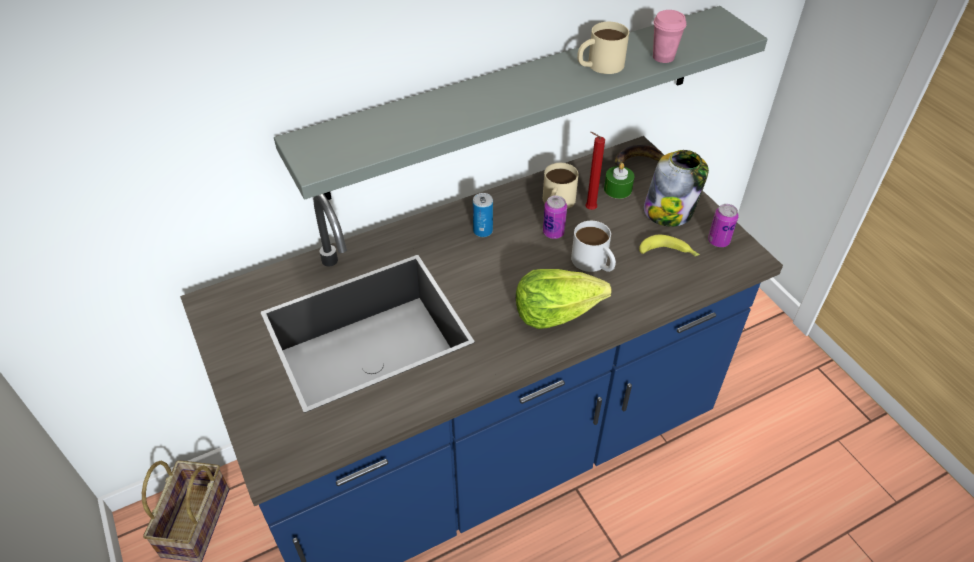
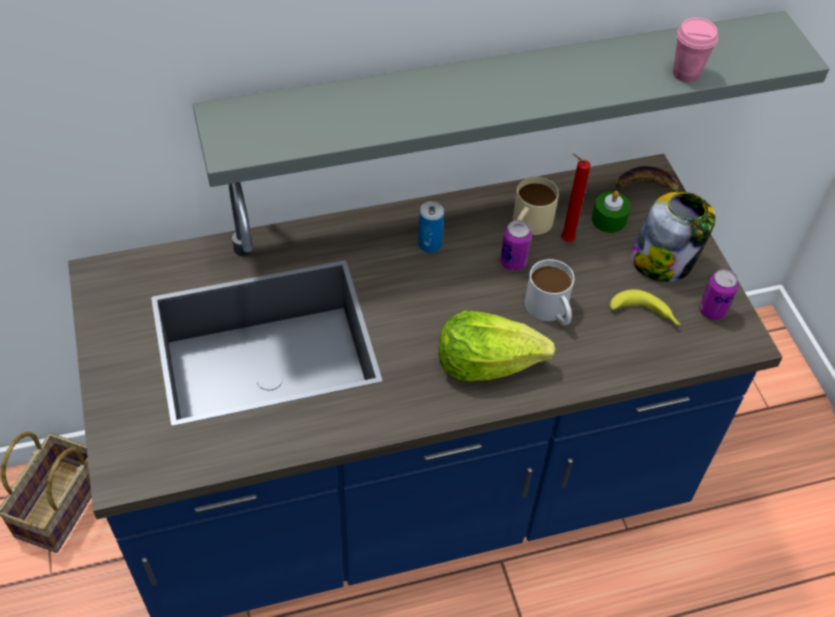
camera: 10 degrees right, 5 degrees up
(599, 65) = (602, 72): beige mug -> none

